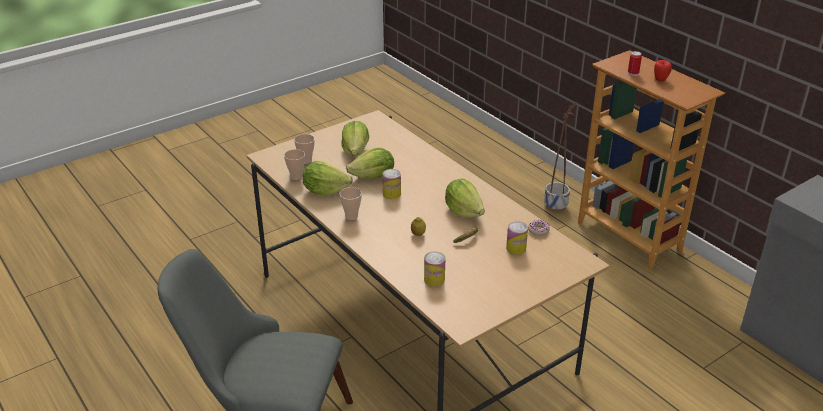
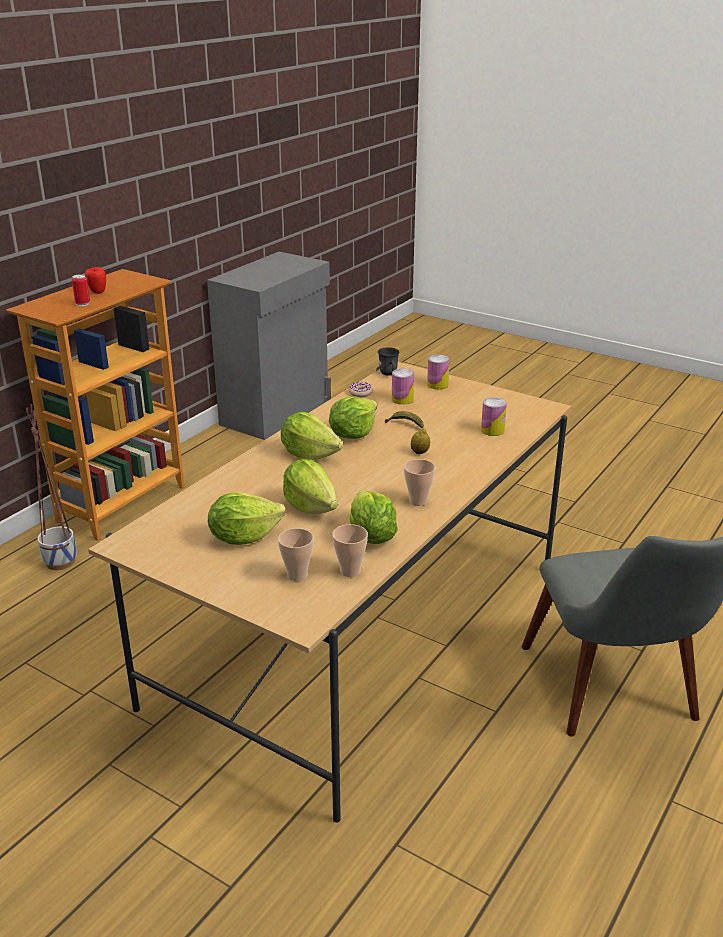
camera: 110 degrees left, 5 degrees down
(391, 194) = (345, 484): can -> can (437, 385)
(442, 188) = (309, 454): none -> lettuce
(575, 254) = (389, 374): none -> grey mug

